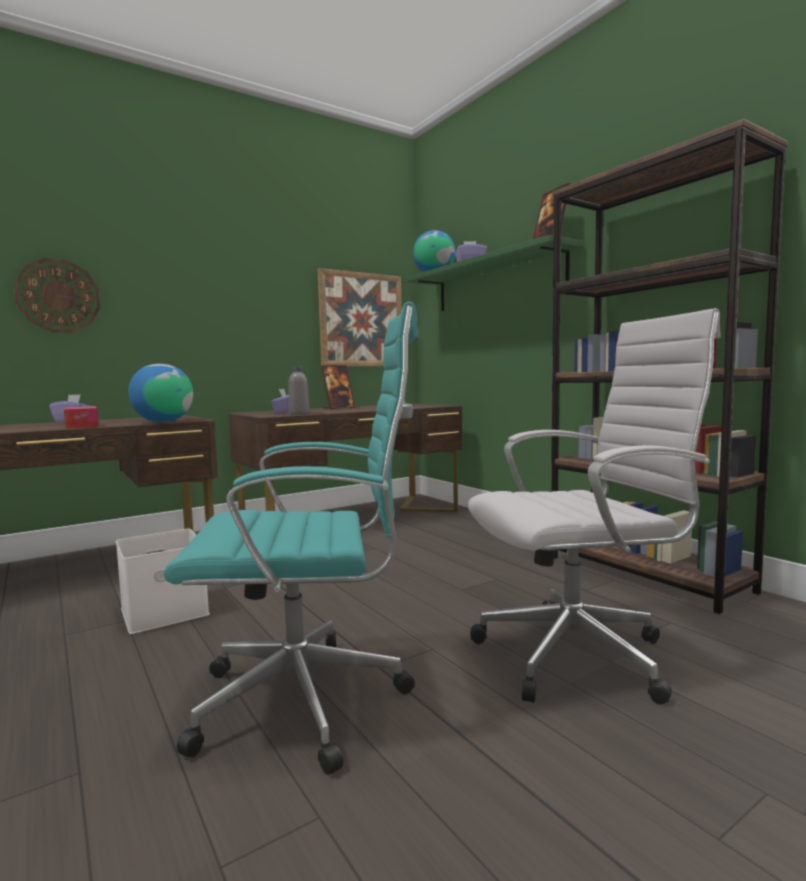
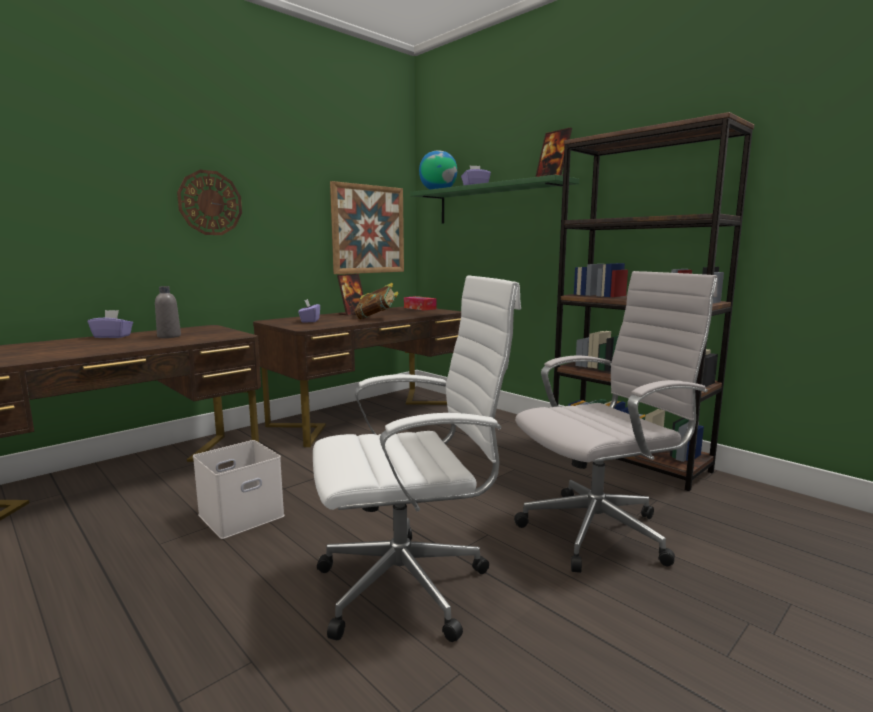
camera: 10 degrees left, 5 degrees up
(58, 296) = (88, 211): wall clock -> wall clock (210, 203)
(81, 426) = (135, 345): tissue box -> tissue box (420, 308)
(163, 421) = (210, 338): globe -> none
(299, 414) = (328, 325): grey bottle -> grey bottle (169, 336)
(311, 700) = (411, 585): turquoise office chair -> white office chair
(358, 410) = (377, 318): none -> book

